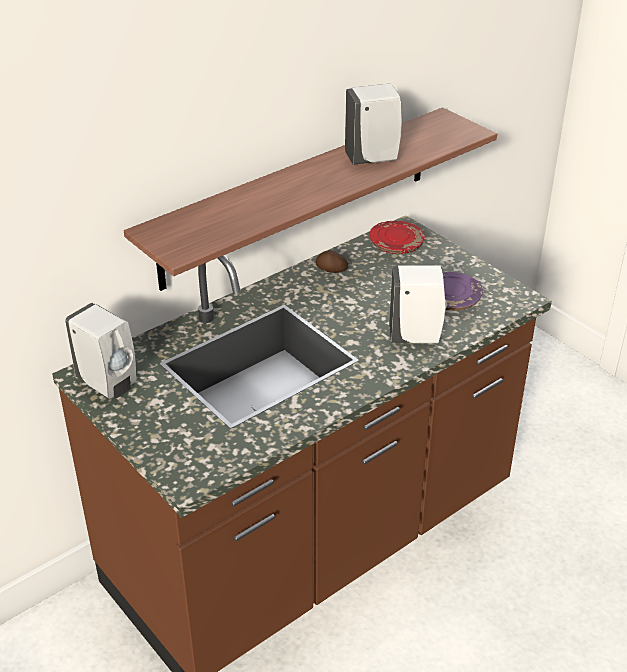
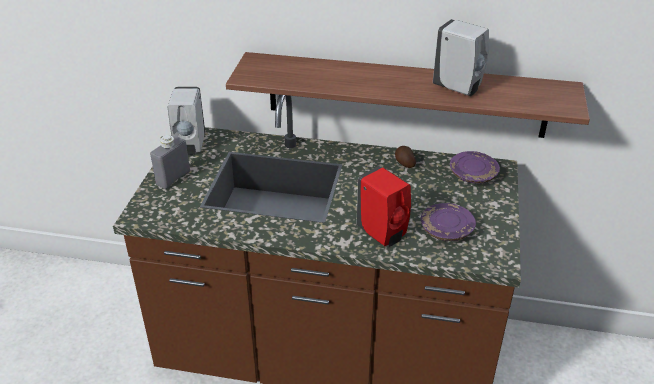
camera: 50 degrees right, 0 degrees up
(152, 424) = (173, 178): none -> grey bottle
(396, 246) = (473, 174): red plate -> purple plate
(416, 336) = (383, 234): white soap dispenser -> red soap dispenser

